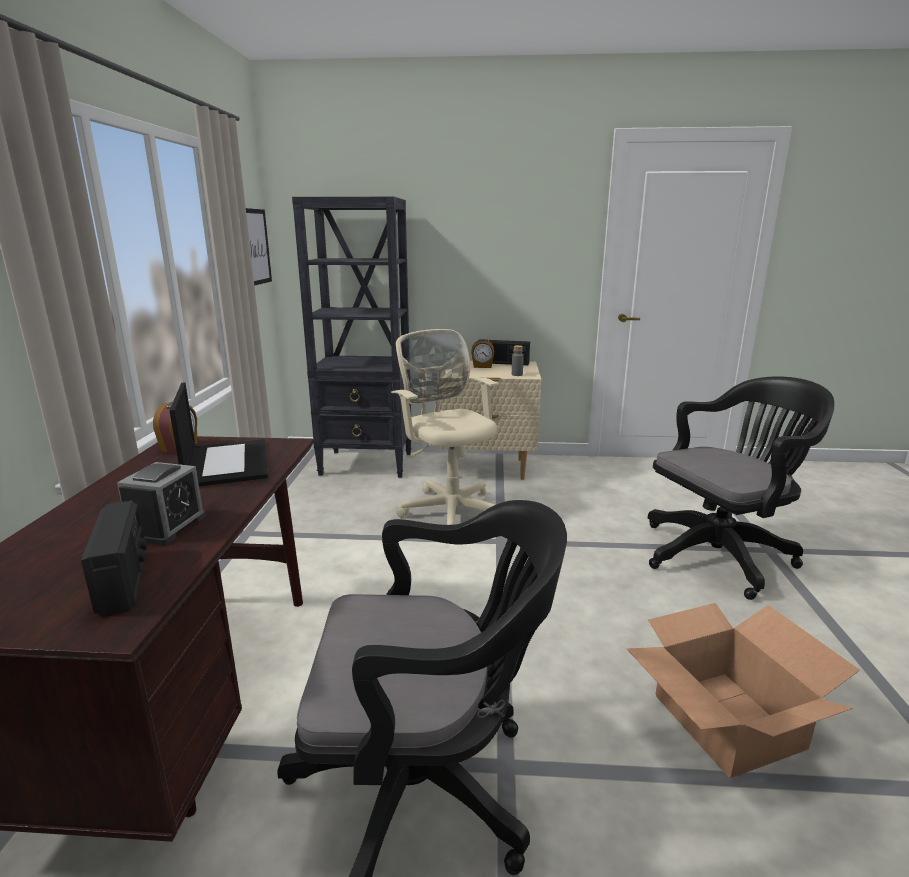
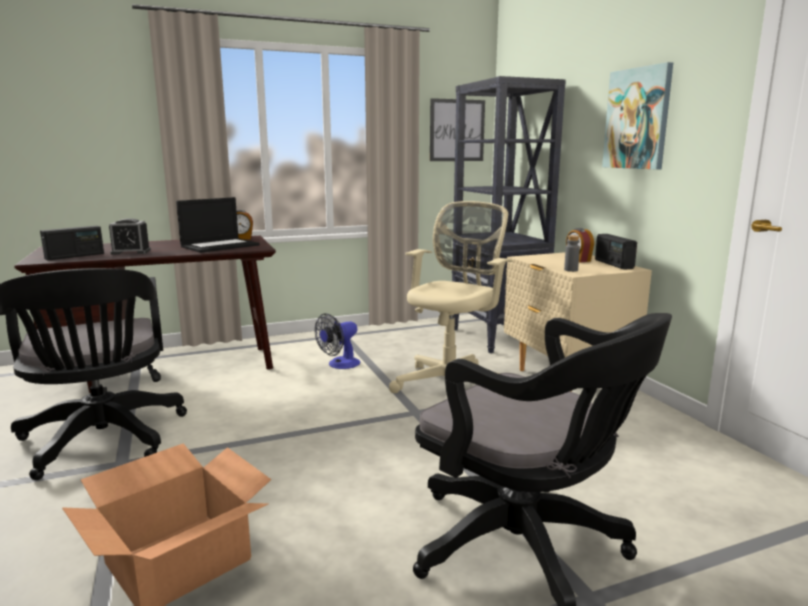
camera: 65 degrees right, 5 degrees down
(343, 554) = (339, 365): none -> fan
(501, 243) = (637, 119): none -> picture

